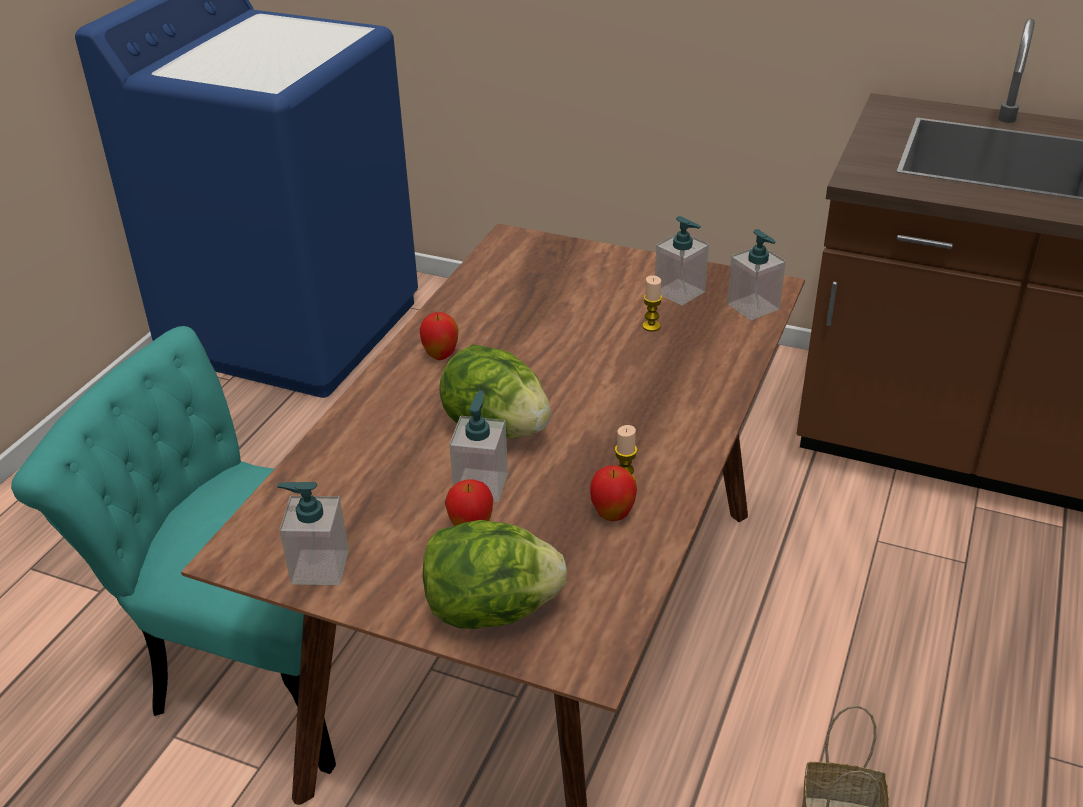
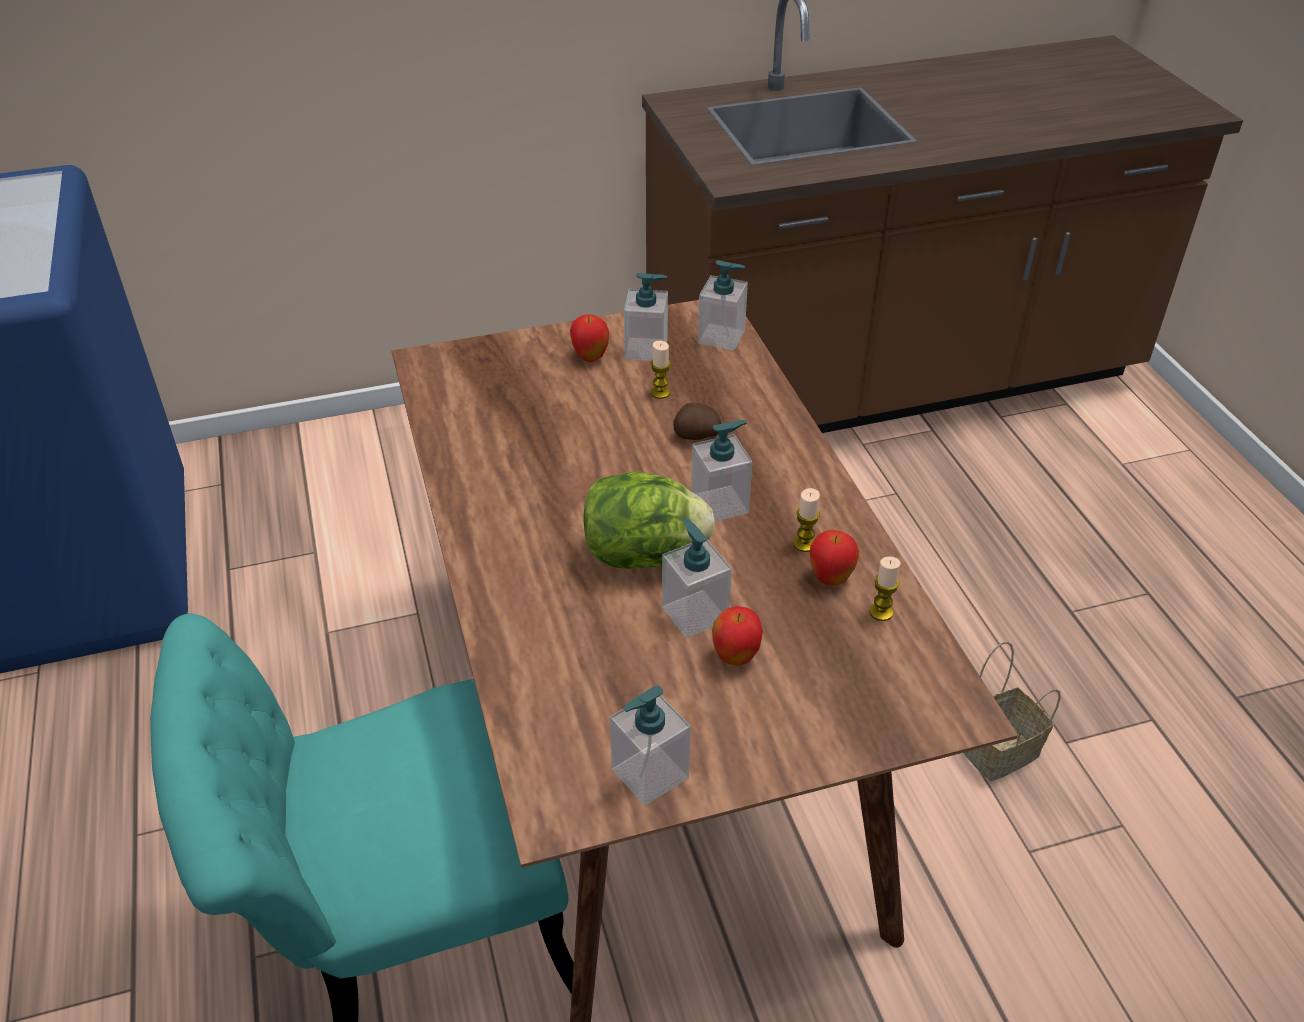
camera: 40 degrees left, 5 degrees up
(441, 356) = (505, 511): apple -> apple (590, 358)
(491, 609) = (837, 717): lettuce -> none
(596, 422) = (719, 504): none -> soap dispenser
(622, 559) = (881, 612): none -> candle
(640, 367) = (696, 436): none -> potato

